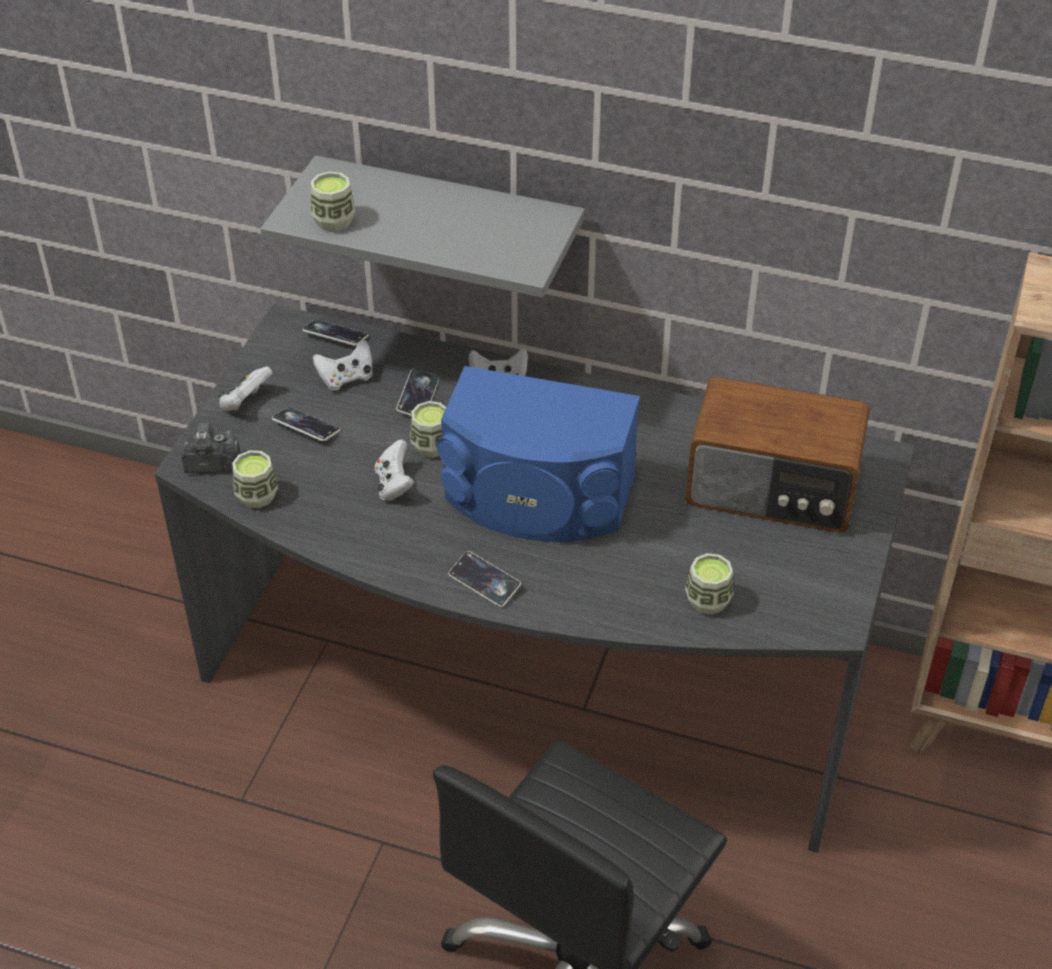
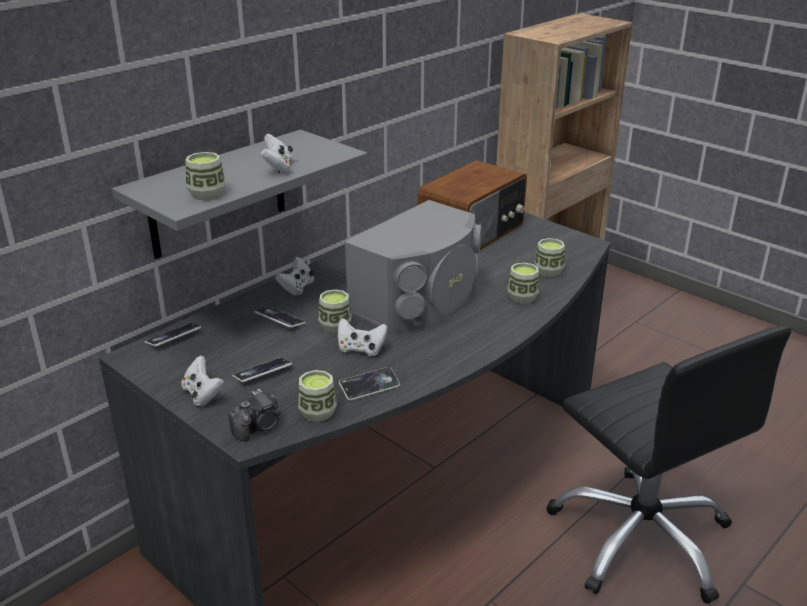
camera: 65 degrees left, 15 degrees down
(211, 464) = (258, 427): camera -> camera turned 150 degrees counterclockwise
(346, 378) = (227, 343): white game controller -> white game controller (278, 167)
(484, 582) = (484, 337): phone -> phone (369, 387)
(537, 497) = (420, 301): blue speaker -> grey speaker
(611, 592) = (522, 297): none -> cup

